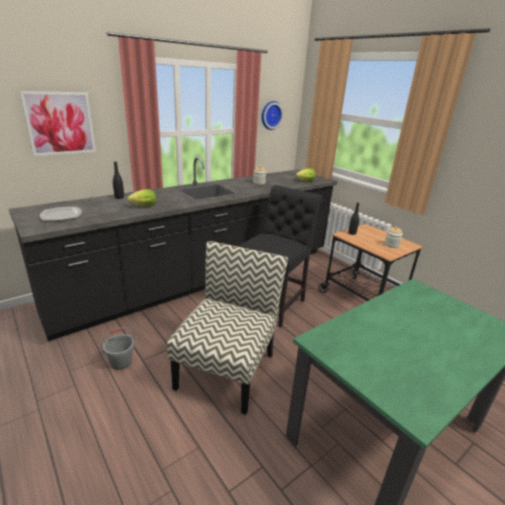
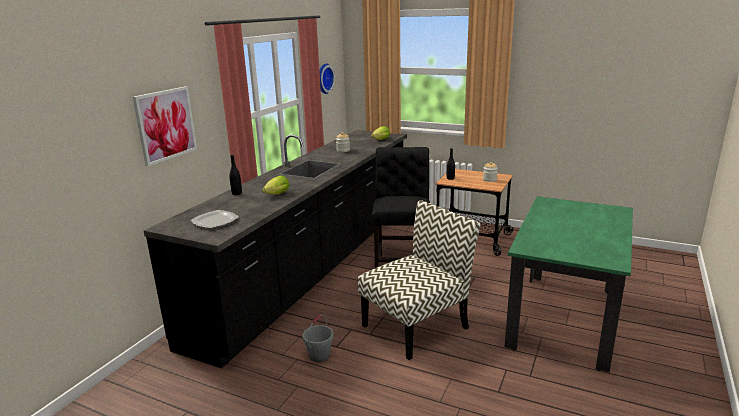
camera: 25 degrees left, 5 degrees down
(226, 369) = (416, 325): chair -> chair turned 60 degrees clockwise

